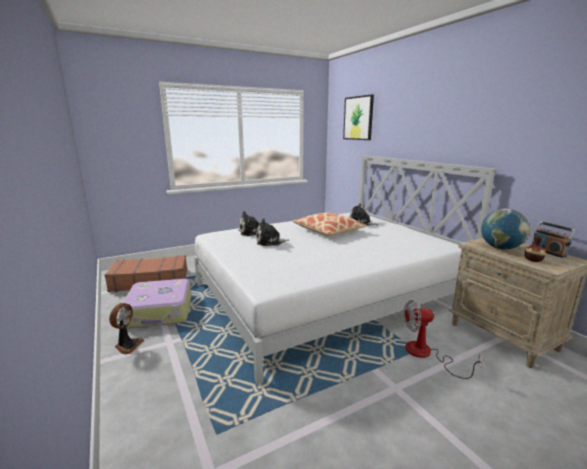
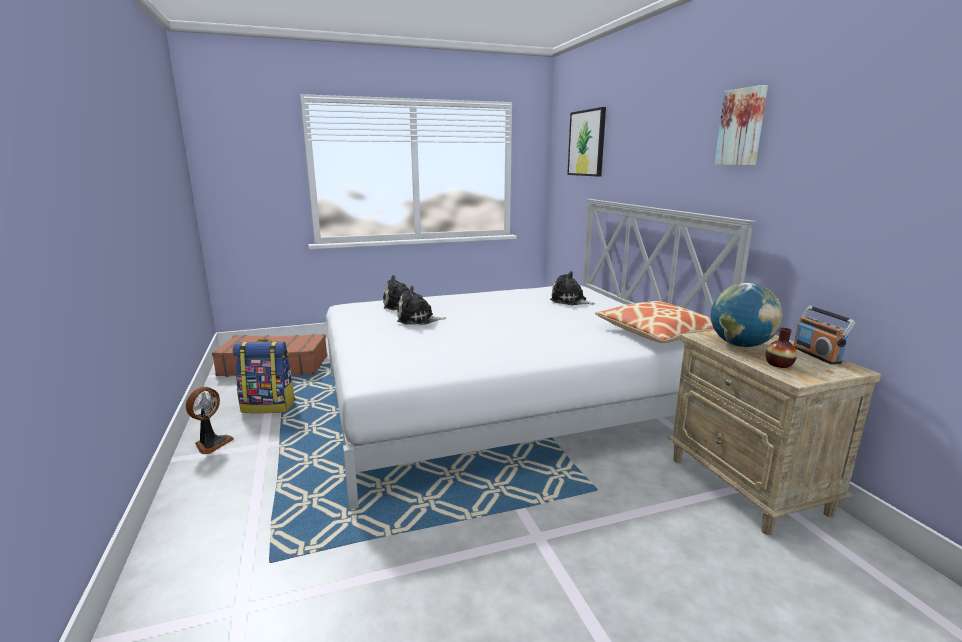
camera: 10 degrees right, 0 degrees up
(160, 312) = (269, 406): suitcase -> backpack
(328, 231) = (513, 309): pillow -> pillow (658, 334)
(426, 354) = (609, 497): fan -> none
(483, 109) = (742, 127): none -> picture

